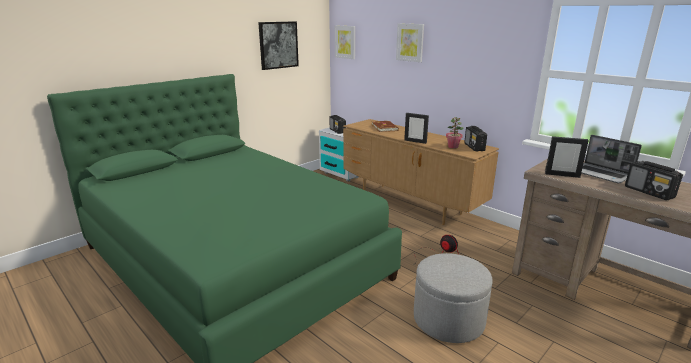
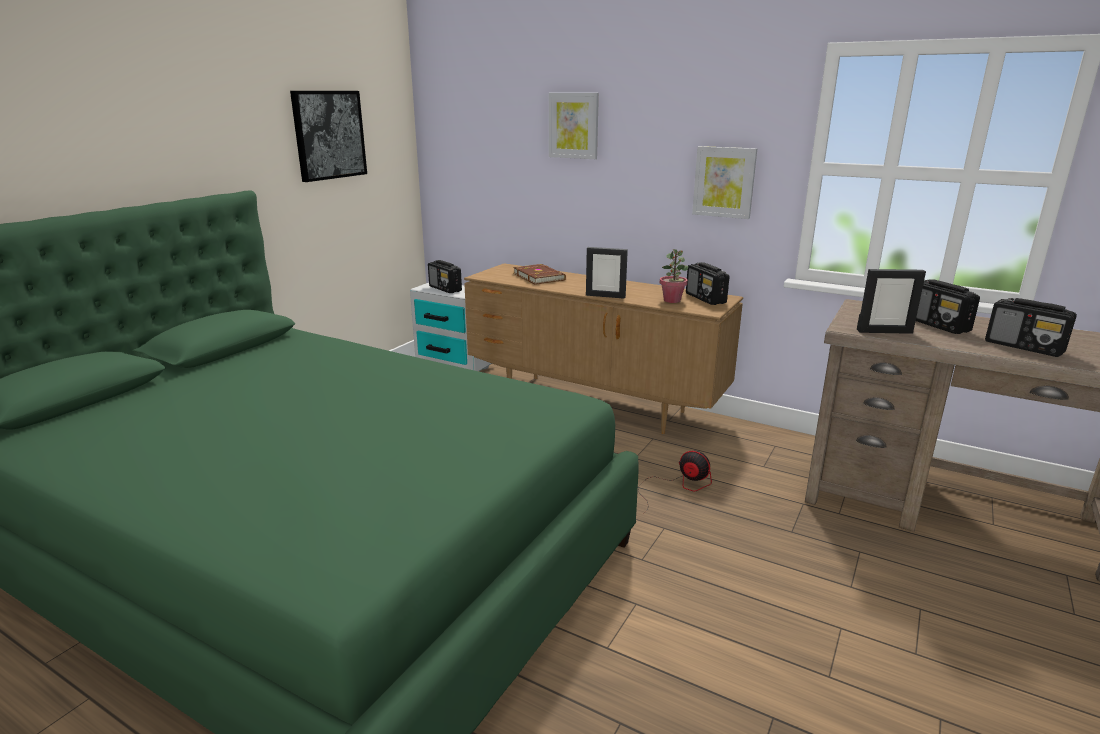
camera: 15 degrees left, 0 degrees up
(345, 42) = (447, 129): picture -> picture (724, 182)
(448, 320) = (746, 602): grey ottoman -> none
(601, 174) = (937, 325): laptop -> radio

